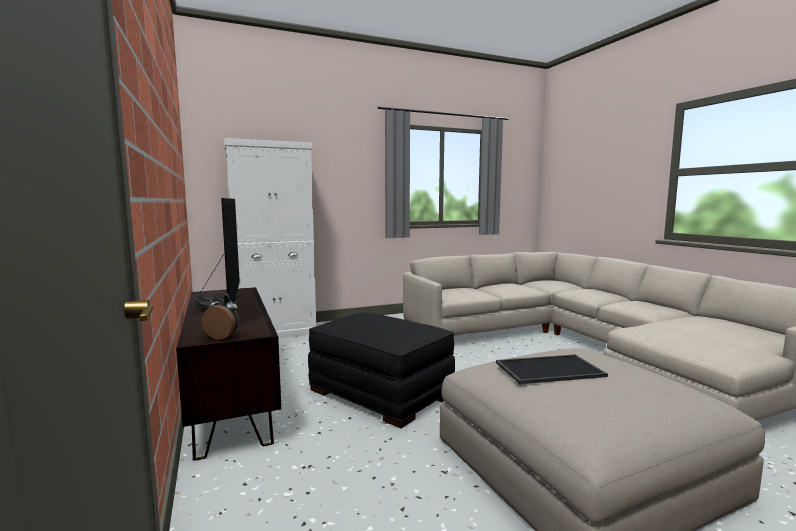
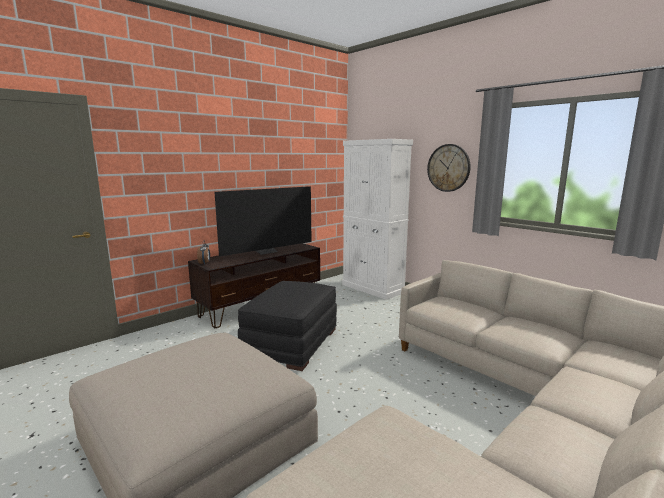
camera: 70 degrees right, 5 degrees up
(348, 179) = (448, 168): none -> wall clock
(549, 370) = (202, 354): tray -> none

